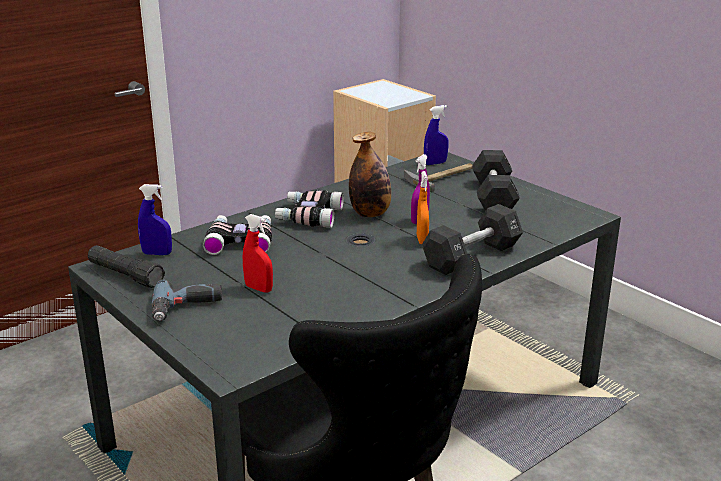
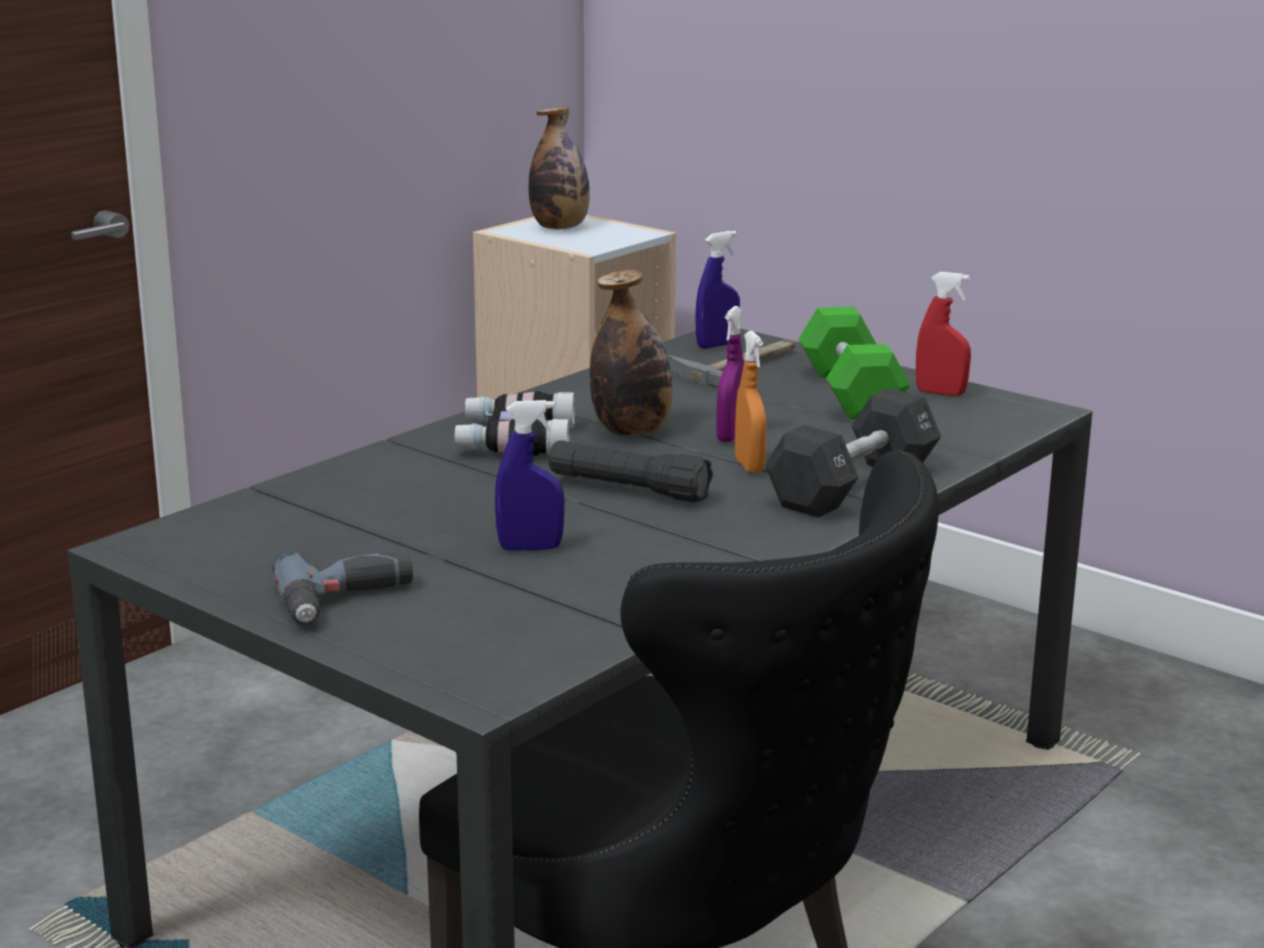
camera: 10 degrees left, 5 degrees down
(125, 275) = (196, 557): black flashlight -> black flashlight (628, 489)
(157, 253) = (242, 518): blue spray bottle -> blue spray bottle (530, 548)
(240, 241) = (400, 488): binoculars -> none
(258, 288) = (474, 561): red spray bottle -> red spray bottle (940, 393)
(377, 90) = (560, 228): none -> bottle
(493, 197) = (850, 392): black dumbbell -> green dumbbell

